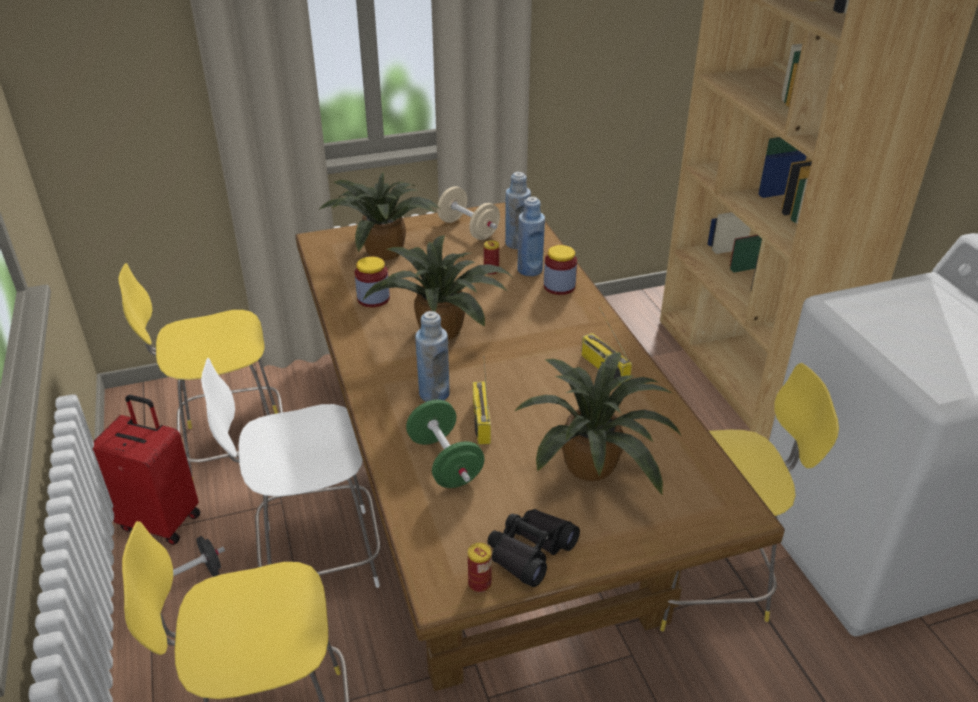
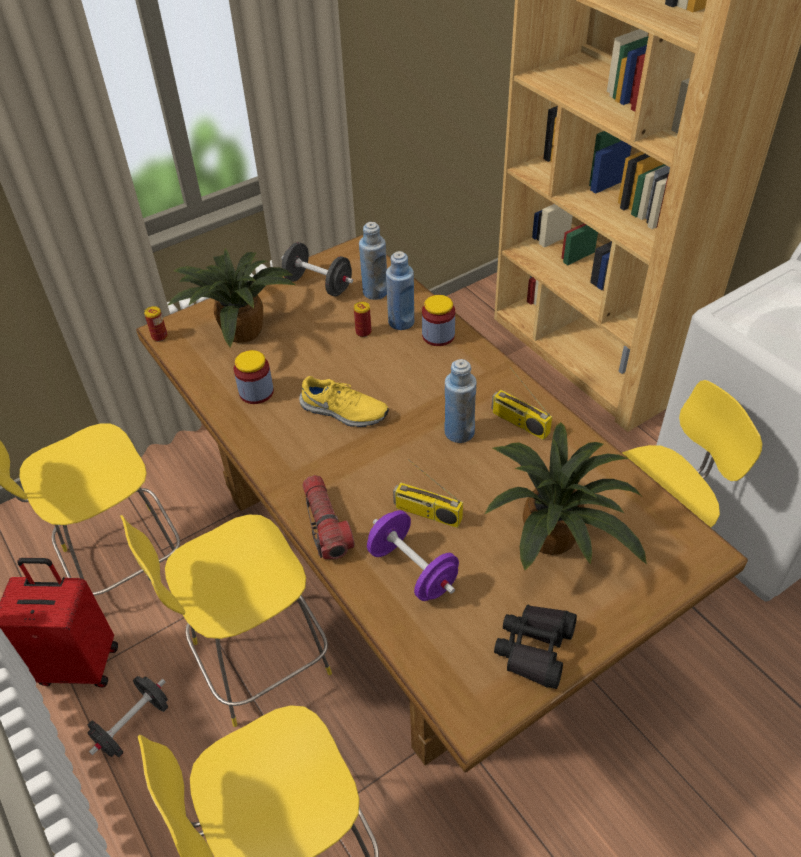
camera: 15 degrees left, 10 degrees up
(315, 557) = (256, 660): white chair -> yellow chair
(384, 409) = (326, 524): none -> flashlight
(434, 393) = (368, 493): blue bottle -> blue bottle (459, 432)
(443, 328) = (344, 412): potted plant -> yellow shoe
(445, 462) = (413, 570): green dumbbell -> purple dumbbell
(468, 229) = (318, 285): beige dumbbell -> black dumbbell
(479, 583) = (503, 698): can -> can (159, 336)
(480, 421) = (427, 513): radio -> radio turned 45 degrees counterclockwise

